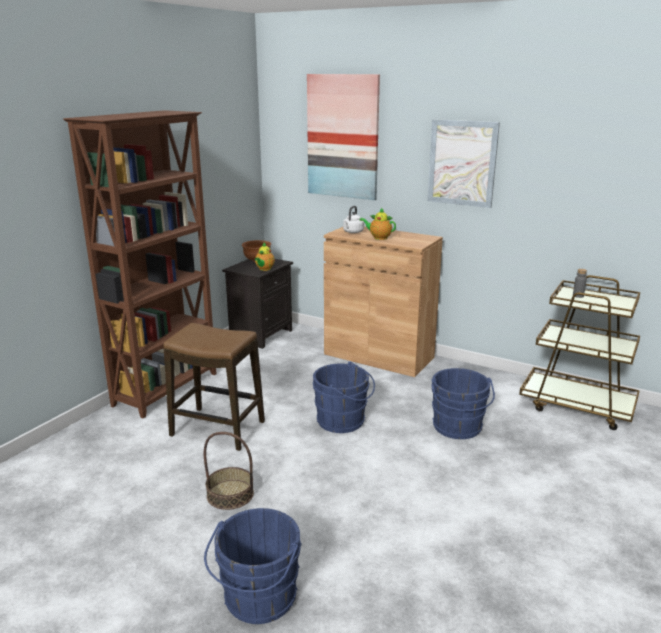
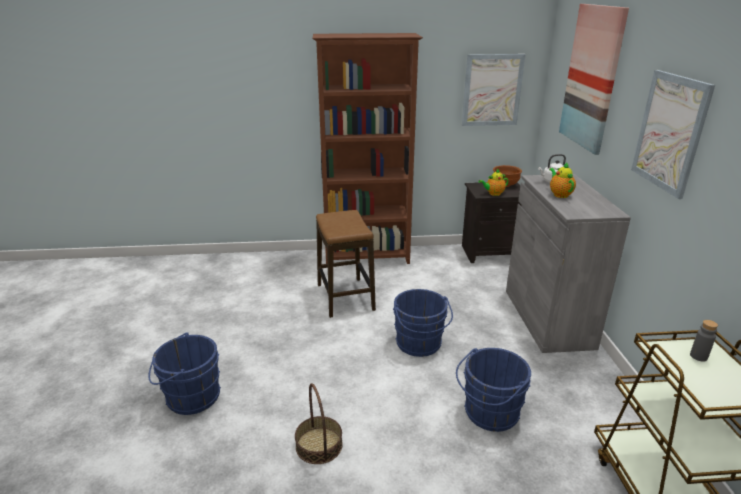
camera: 55 degrees right, 5 degrees up
(227, 166) = (492, 90): none -> picture
(230, 494) = (280, 337): basket -> basket (319, 445)
(378, 356) = (548, 318): brown cabinet -> grey cabinet

